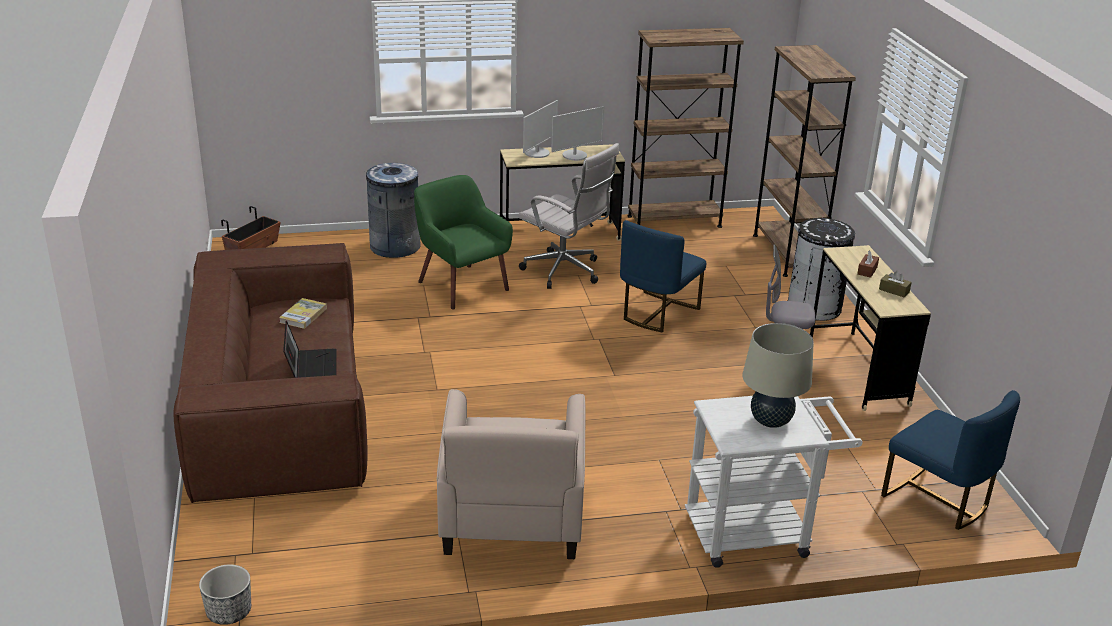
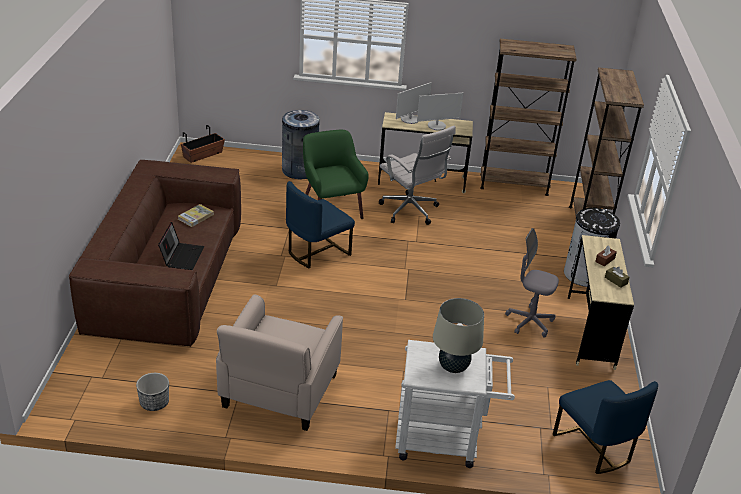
camera: 15 degrees right, 5 degrees up
(229, 611) = (70, 414): planter -> planter (154, 402)
(657, 313) = (461, 256): blue chair -> blue chair (317, 252)

